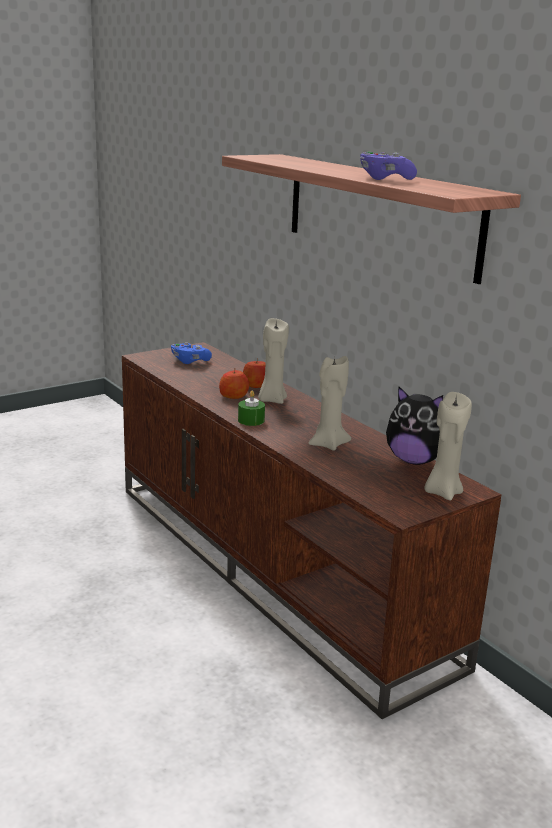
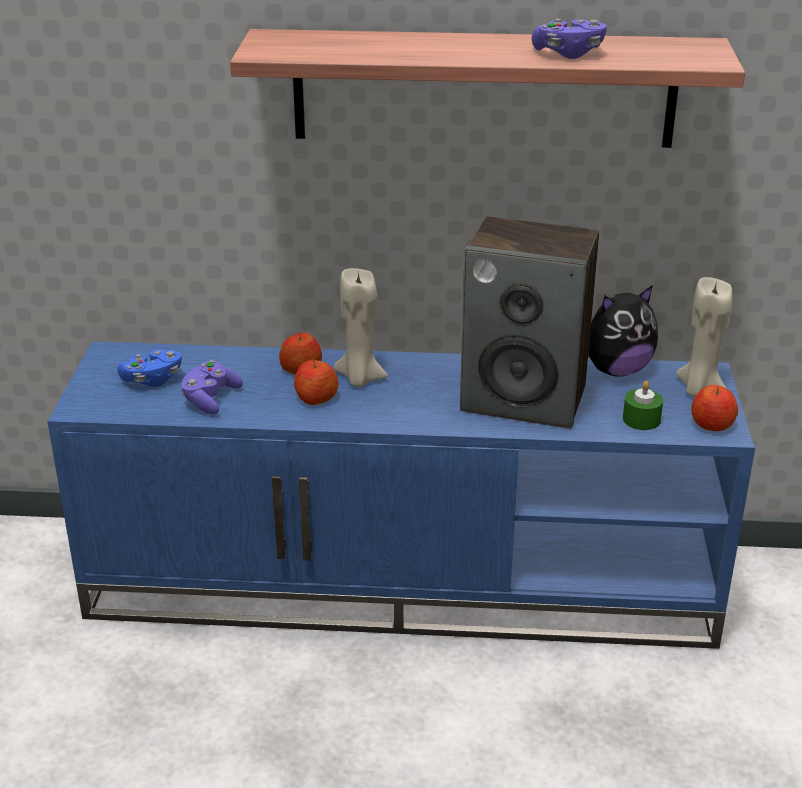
camera: 50 degrees left, 10 degrees up
(193, 376) = (210, 399): none -> purple game controller
(251, 420) = (404, 417): green candle -> green candle (641, 419)
(275, 568) = (404, 583): brown tv stand -> blue tv stand
(328, 444) = (525, 399): beige candle -> speaker
(404, 507) = (712, 425): none -> apple

